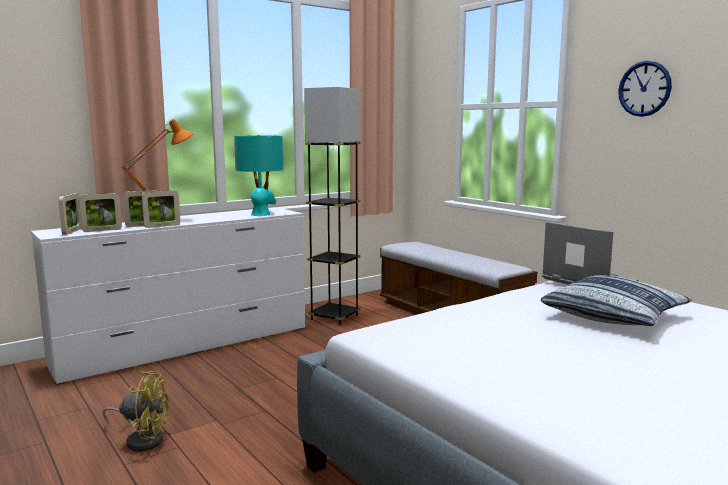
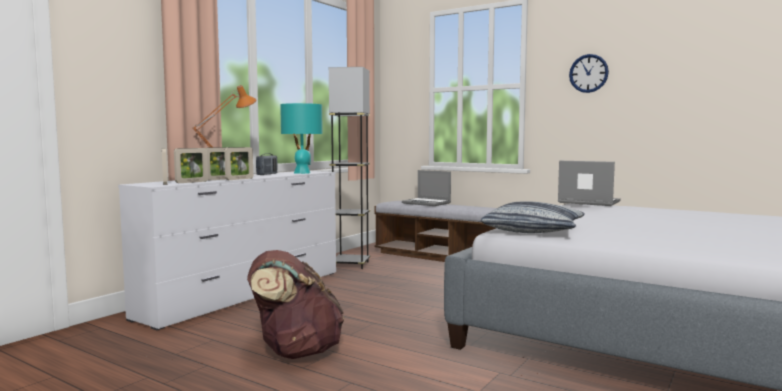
camera: 20 degrees left, 5 degrees down
(142, 439) = (295, 351): yellow fan -> brown backpack
(217, 216) = (267, 174): none -> radio
(437, 250) = (427, 203): none -> laptop
(614, 315) = (635, 214): pillow -> pillow (534, 230)

